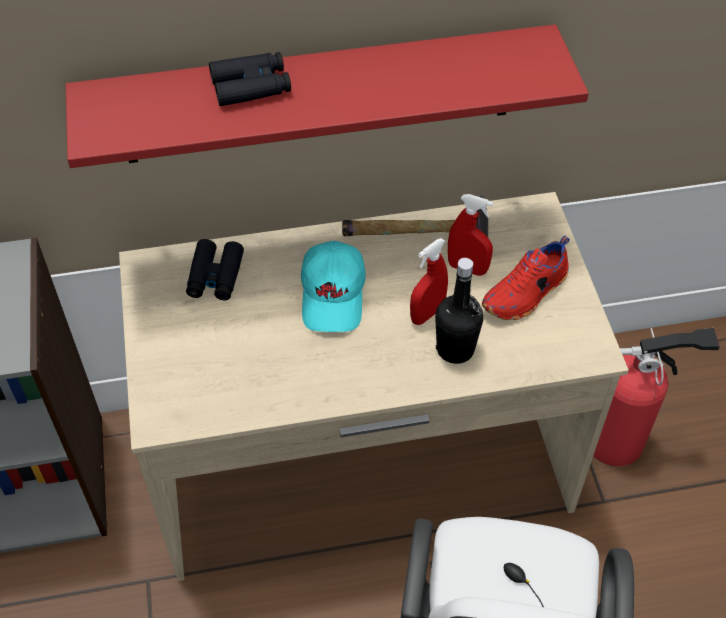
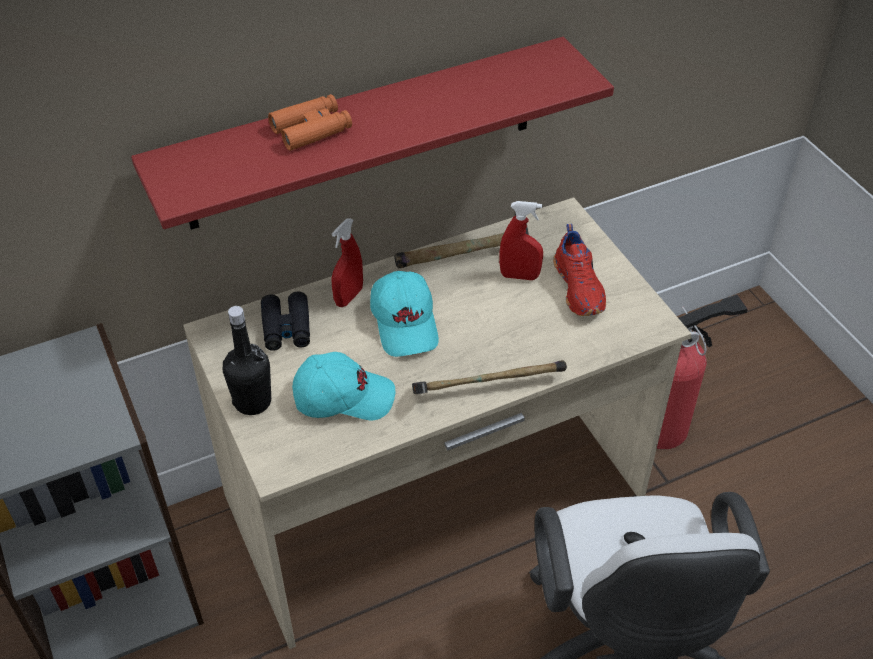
camera: 15 degrees left, 5 degrees down
(246, 362) = (343, 397): none -> turquoise cap
(251, 86) = (311, 130): black binoculars -> orange binoculars
(388, 385) = (484, 389): none -> hammer
(427, 314) = (497, 321): red spray bottle -> red spray bottle (349, 297)
(455, 349) = (533, 347): black bottle -> black bottle (252, 401)
(526, 294) = (580, 287): red shoe -> red shoe turned 45 degrees counterclockwise

